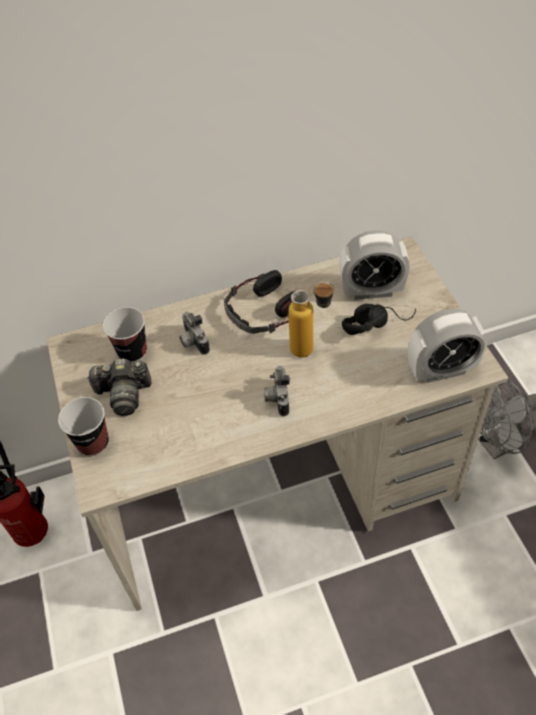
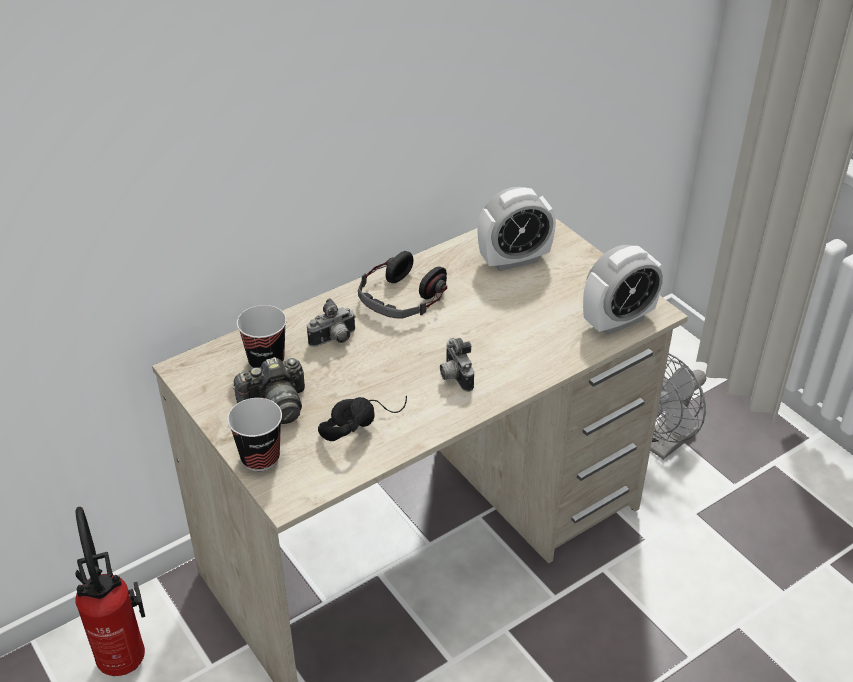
camera: 20 degrees left, 10 degrees down
(193, 342) = (334, 340): camera -> camera turned 75 degrees counterclockwise
(311, 348) = (471, 324): bottle -> none
(376, 323) = (531, 289): black headphones -> black headphones (361, 422)

